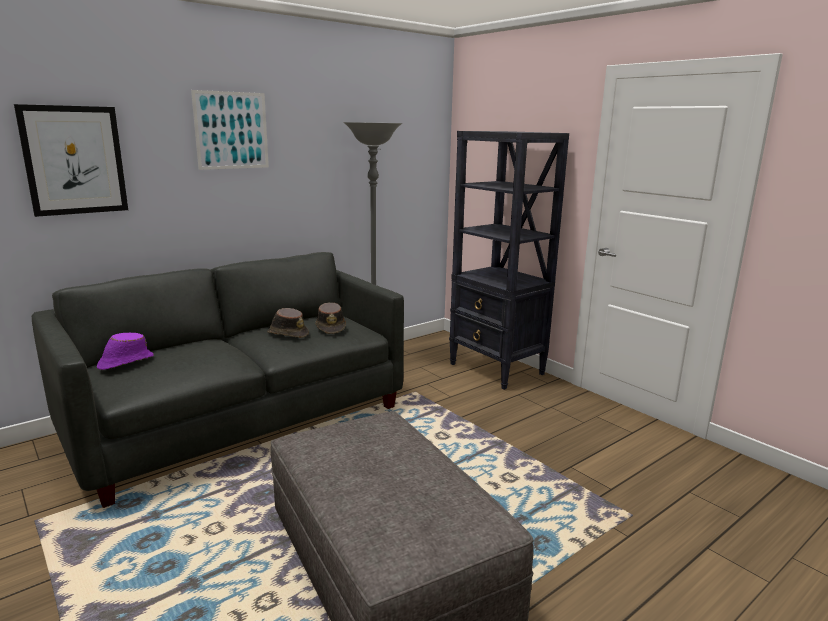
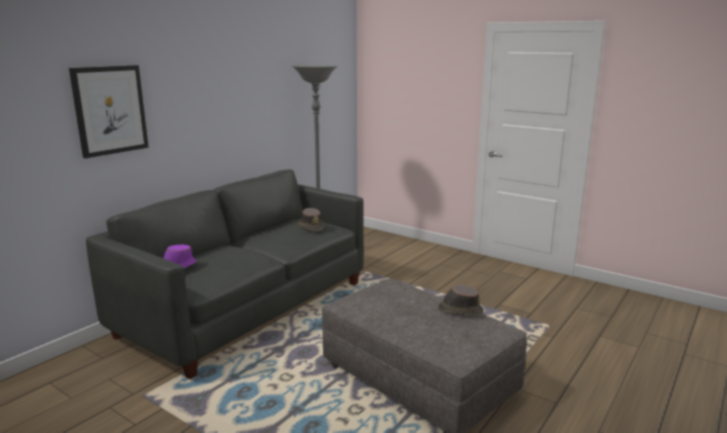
camera: 15 degrees left, 0 degrees up
(231, 130) = (215, 78): picture -> none
(287, 333) = (282, 234): brown hat -> brown hat (459, 310)
(497, 369) = (415, 249): black bookcase -> none

